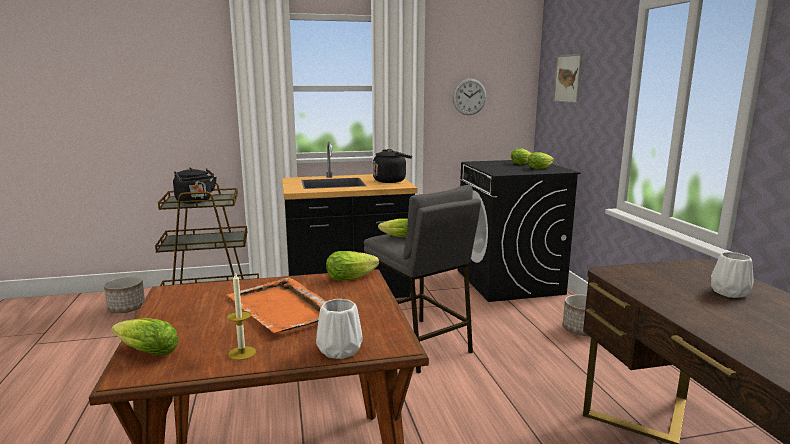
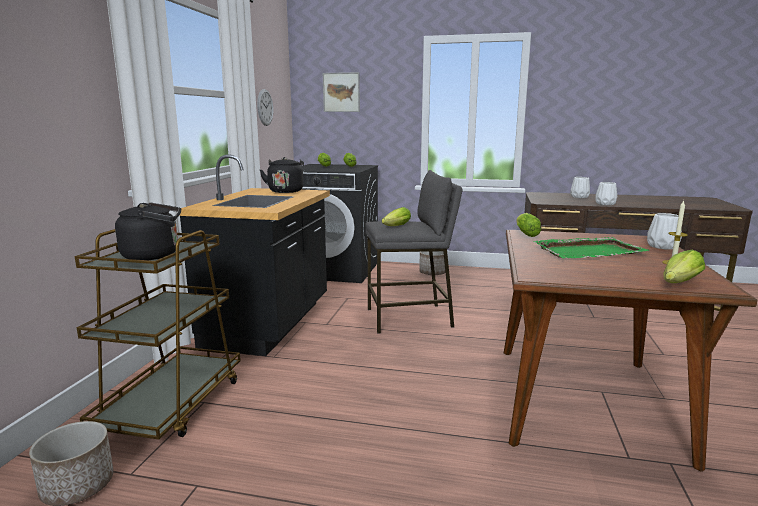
camera: 65 degrees left, 0 degrees up
(282, 309) = (589, 251): orange tray -> green tray
(687, 313) = (605, 204): none -> white vase

